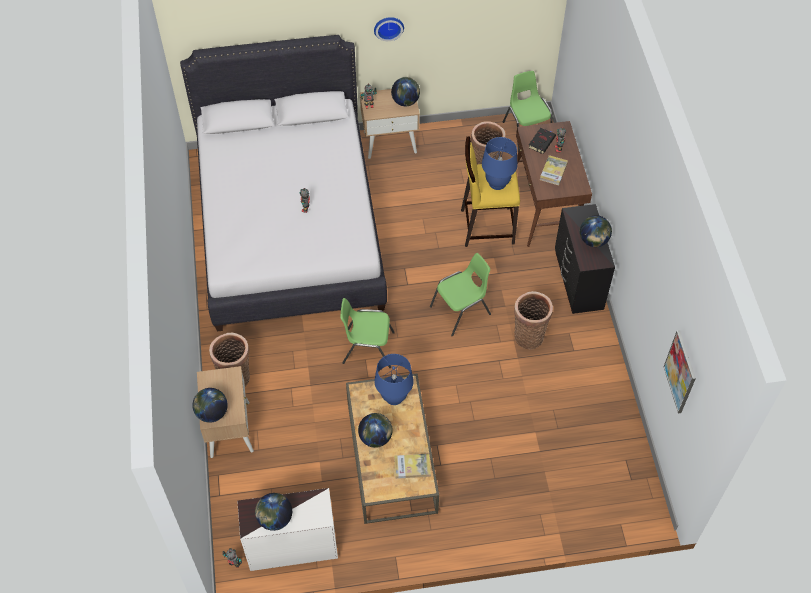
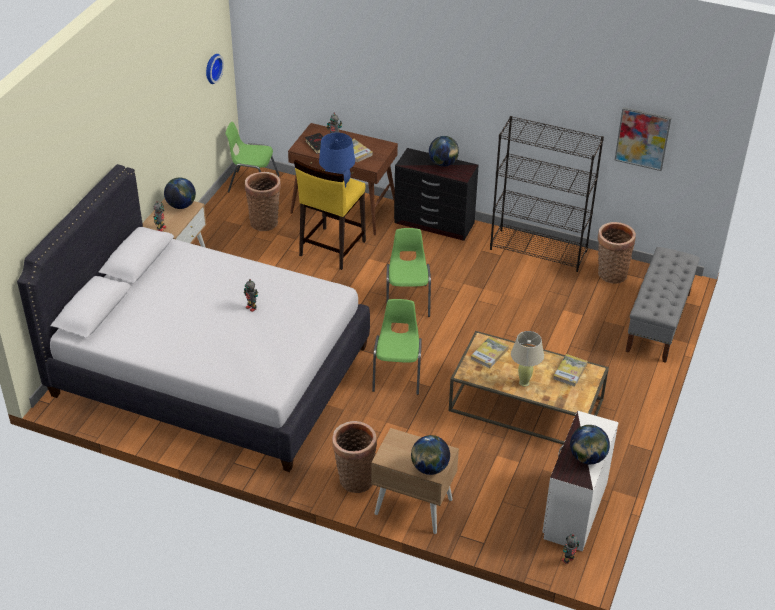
camera: 60 degrees left, 15 degrees down
(367, 348) = (398, 374): green chair -> green chair turned 150 degrees clockwise
(375, 438) = (524, 382): globe -> beige table lamp
(388, 27) = (143, 133): wall clock -> wall clock (212, 68)
(394, 396) = (489, 354): blue table lamp -> book
(529, 335) = (465, 273): basket -> basket (610, 273)
(575, 518) = (658, 322): none -> grey bench
(604, 377) = (539, 250): none -> black bookcase

